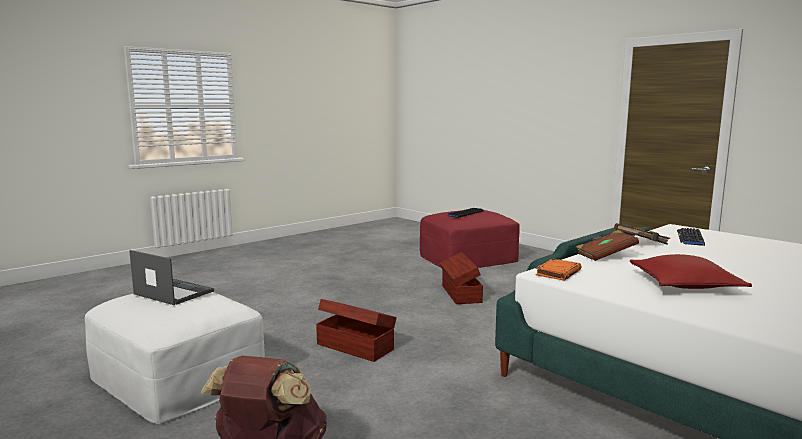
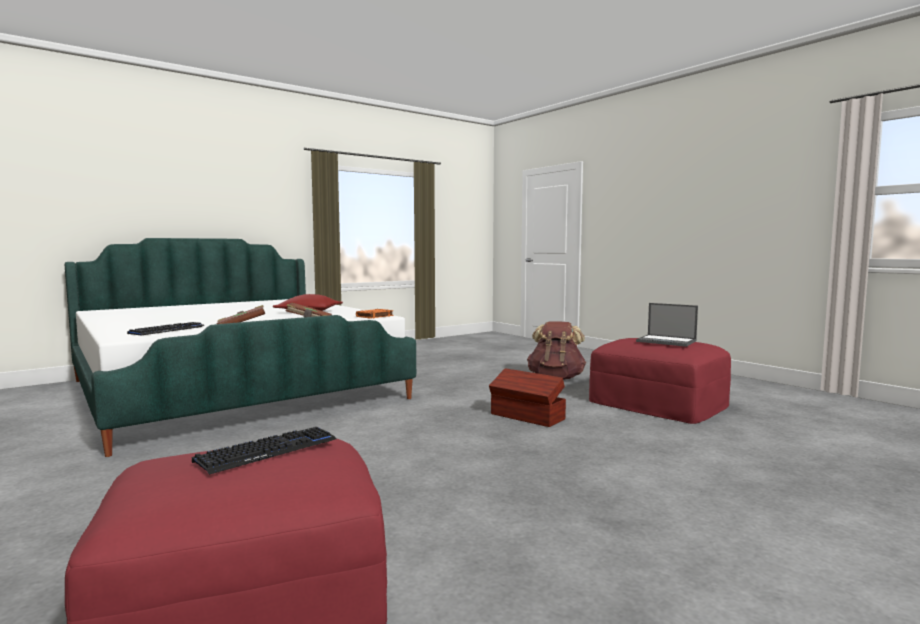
camera: 175 degrees left, 5 degrees down
(177, 378) = (658, 403): white ottoman -> red ottoman
(460, 294) = (380, 472): brown storage box -> none

